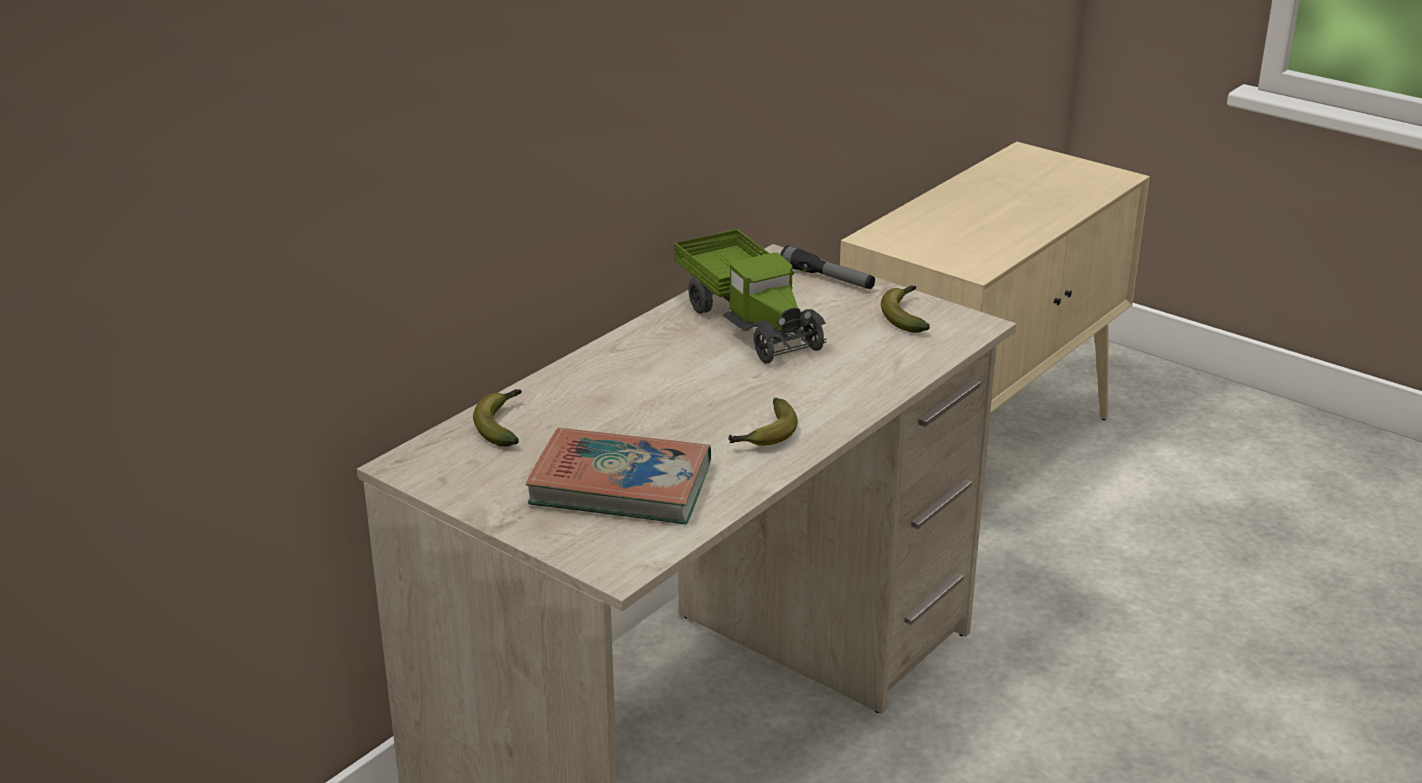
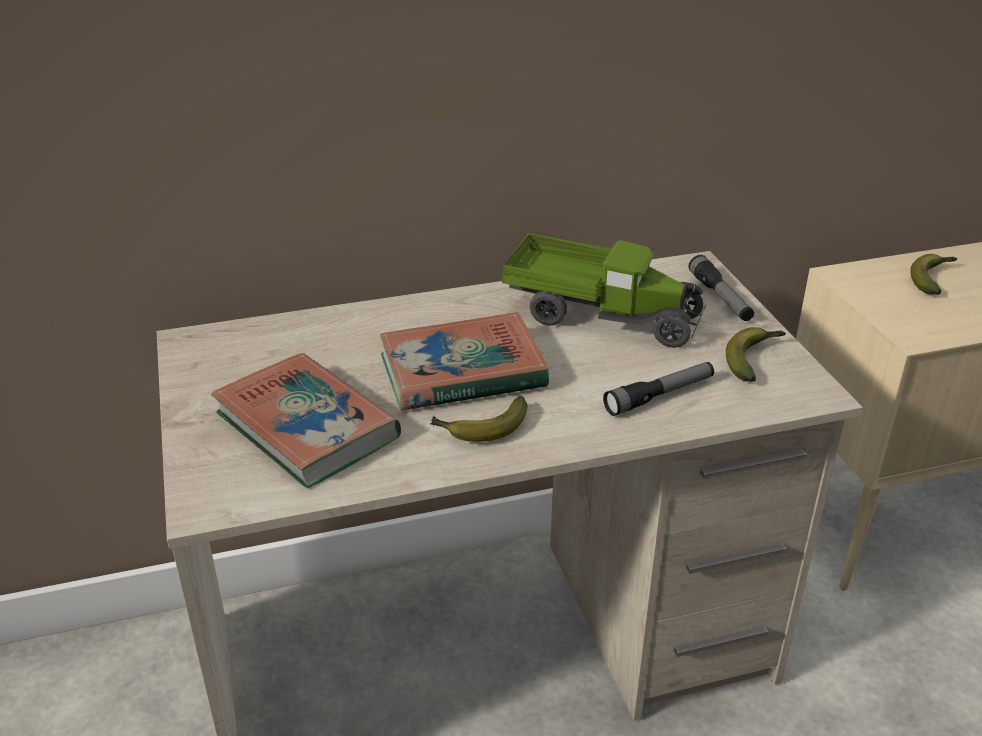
camera: 35 degrees right, 5 degrees up
(502, 425) = (295, 334): banana -> banana (932, 279)
(693, 401) = (462, 371): none -> book
(750, 322) = (601, 316): toy truck -> toy truck turned 75 degrees counterclockwise
(869, 365) = (659, 396): none -> flashlight

